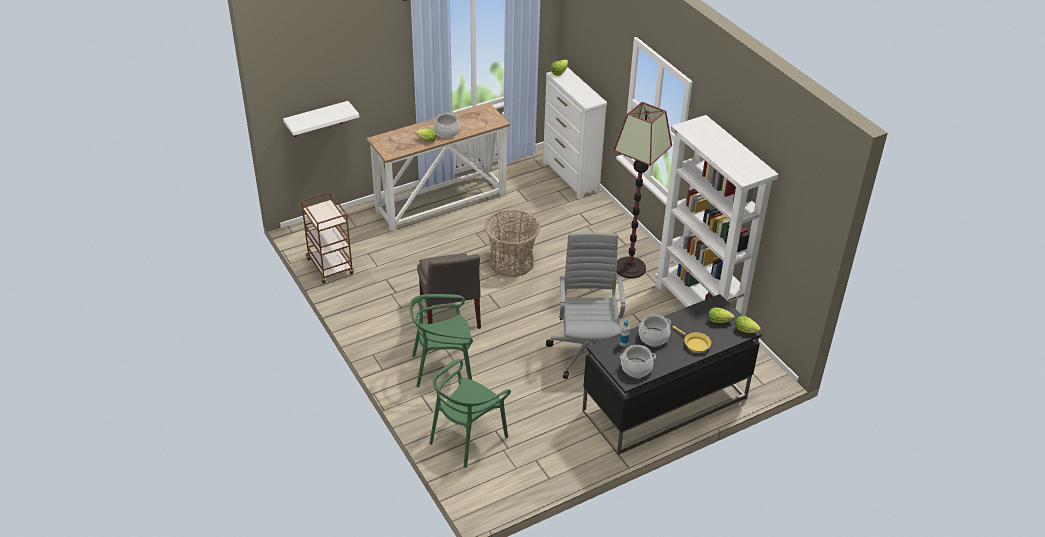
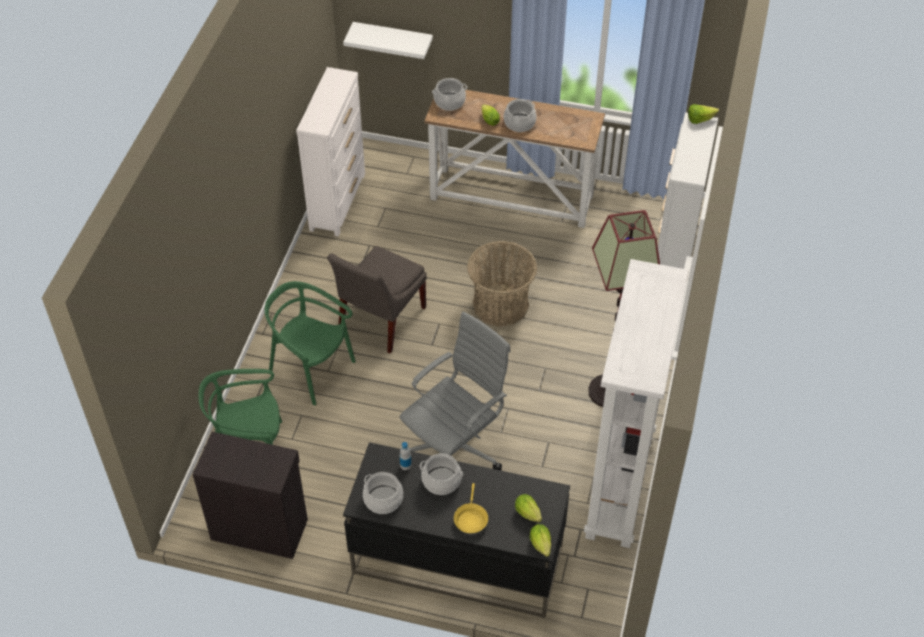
camera: 45 degrees right, 10 degrees up
(330, 267) = (338, 201): brown cart -> white dresser
(387, 143) = (449, 101): none -> cooking pot
(530, 473) = (259, 528): none -> black cabinet

